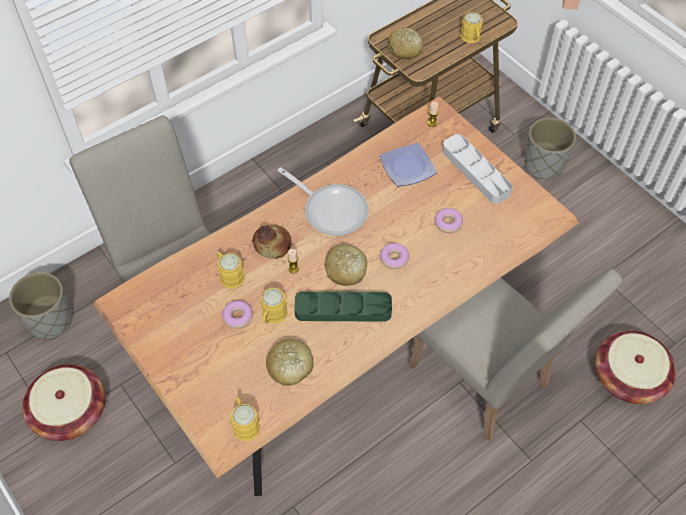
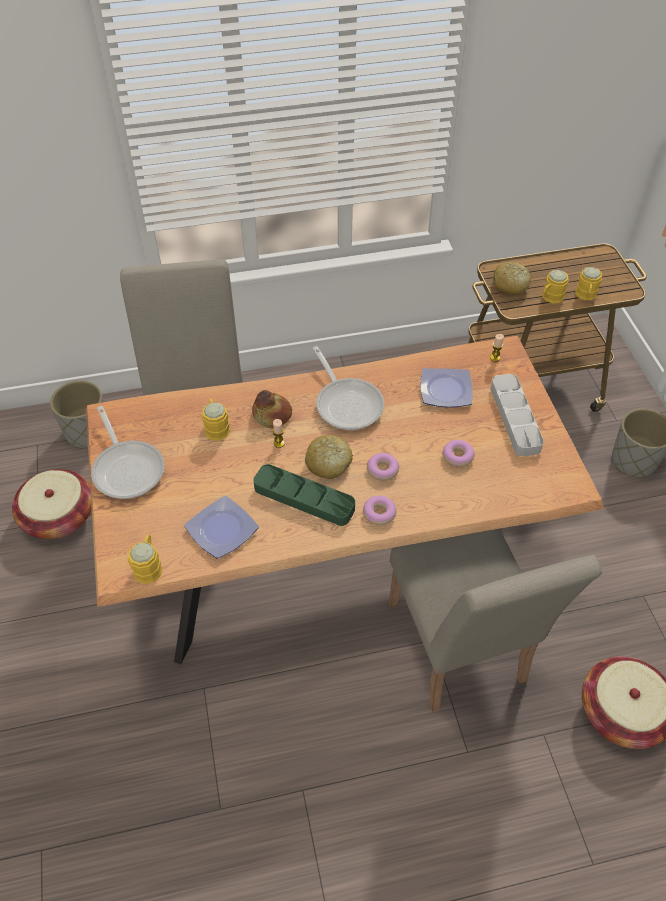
camera: 25 degrees right, 5 degrees down
(171, 344) = (127, 468): none -> frying pan
(237, 316) = (201, 466): donut -> donut (379, 513)
(272, 316) = (233, 479): yellow mug -> yellow mug (550, 298)
(290, 366) = (222, 531): bread -> plate

